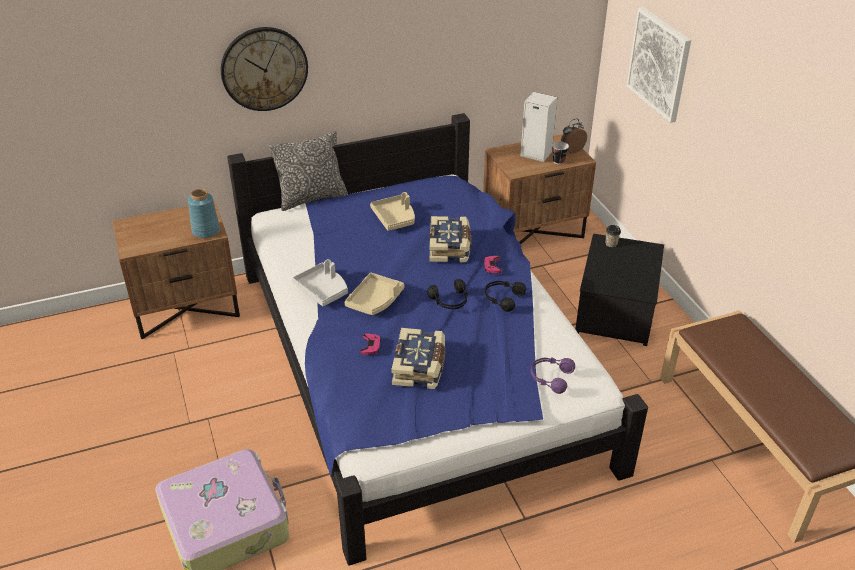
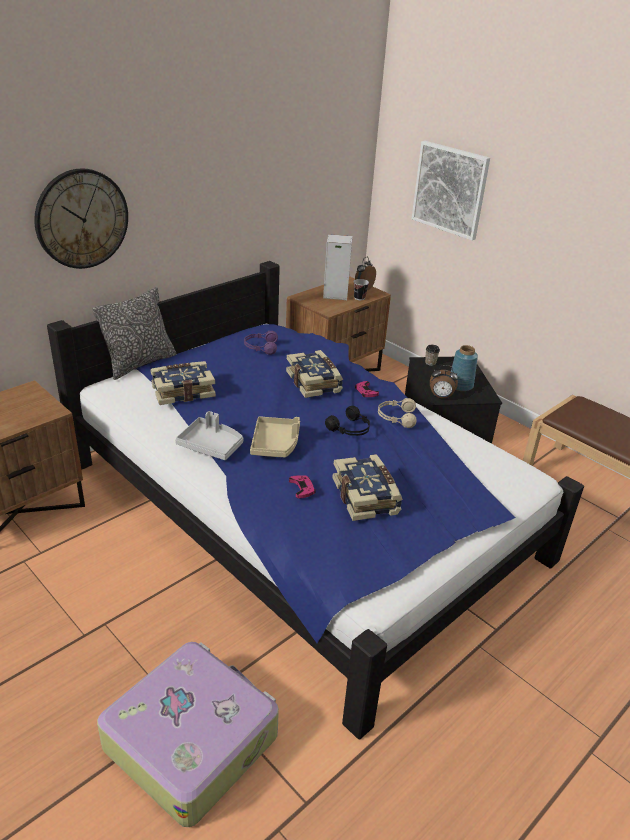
camera: 25 degrees left, 5 degrees down
(205, 231) = (41, 411): blue vase -> blue vase (460, 385)
(329, 233) = (183, 391): none -> book
(395, 218) = (241, 366): beige tray -> none
(502, 298) = (396, 417): black headphones -> beige headphones
(550, 378) = (492, 478): purple headphones -> purple headphones (260, 347)
(594, 284) = (441, 397): none -> alarm clock

